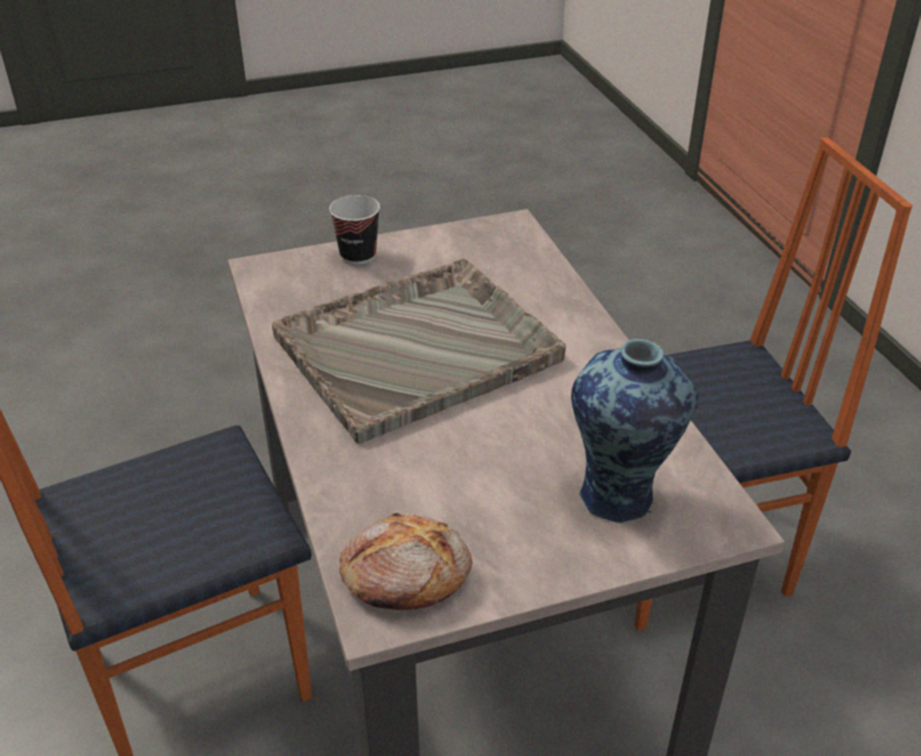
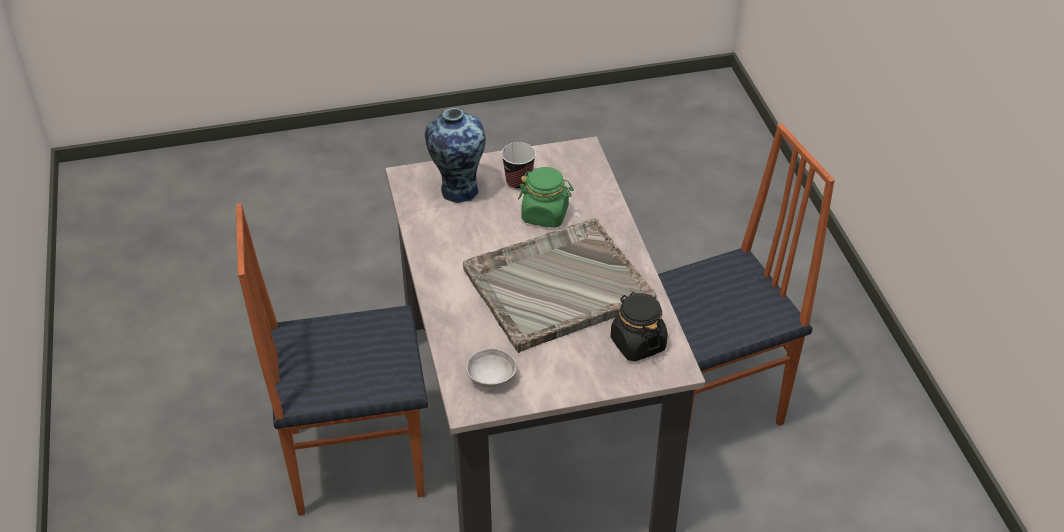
camera: 175 degrees left, 5 degrees up
(306, 289) = (637, 343): none -> black jar
(358, 255) = (600, 377): cup -> cup (518, 182)
(405, 573) = (571, 164): bread -> none
(447, 458) = (545, 215): none -> green jar
(492, 248) = (491, 378): none -> grey bowl

